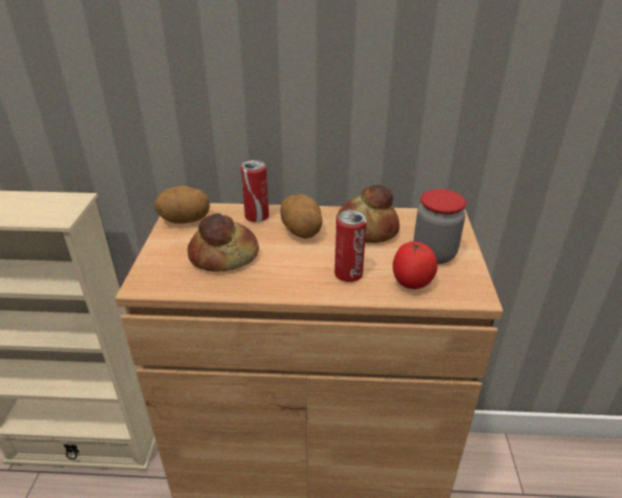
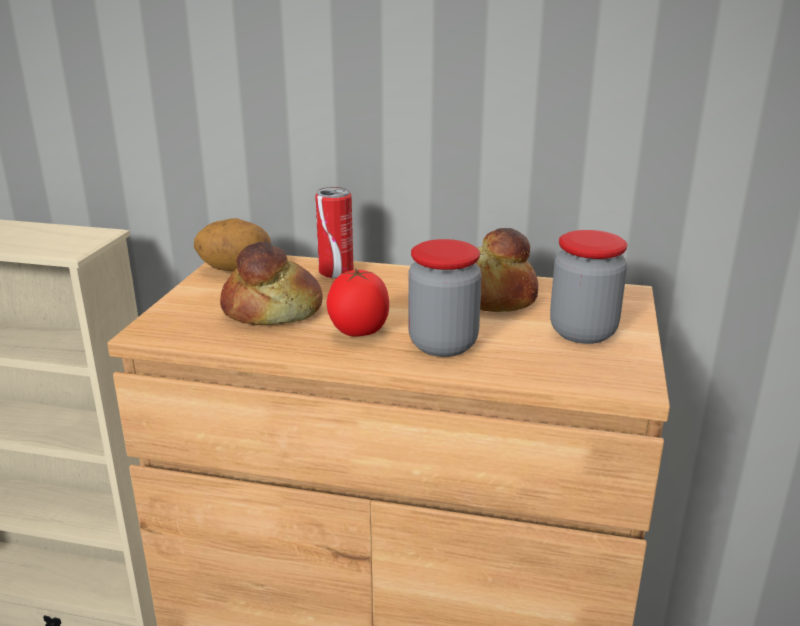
camera: 10 degrees right, 10 degrees down
(302, 232) = (393, 293): potato -> none
(348, 275) = (443, 344): can -> jar
(411, 284) = (534, 362): tomato -> tomato (358, 333)

